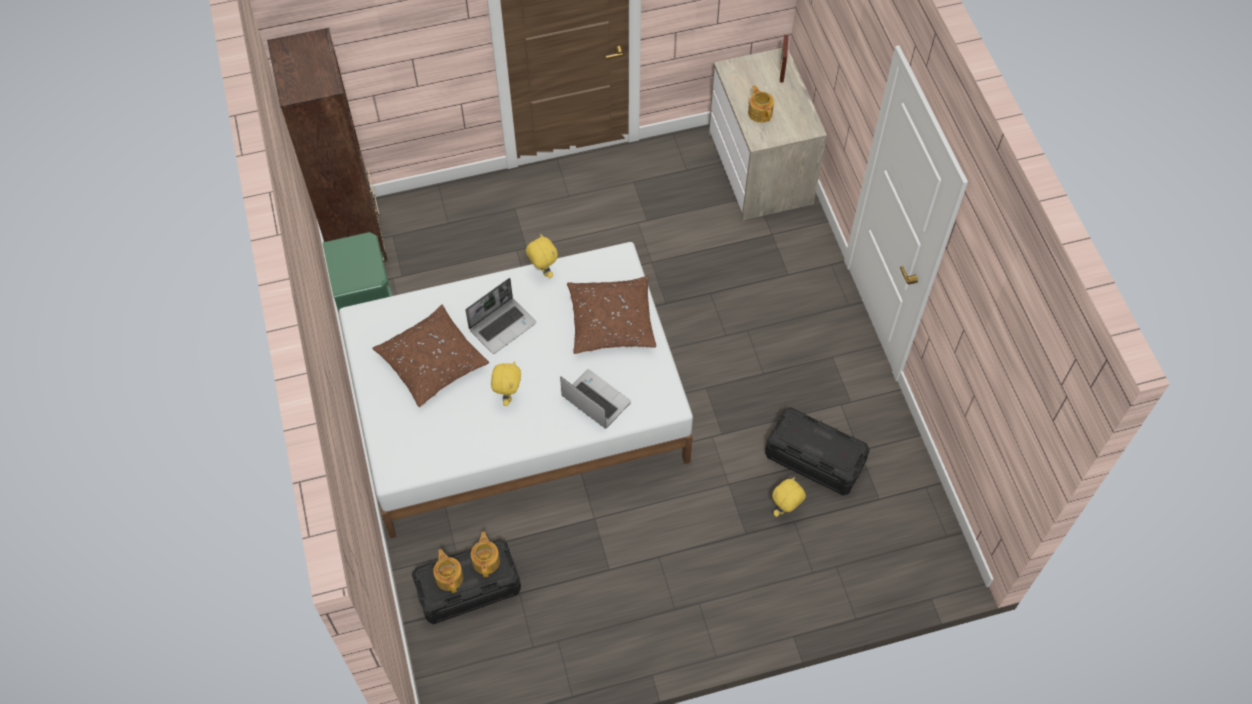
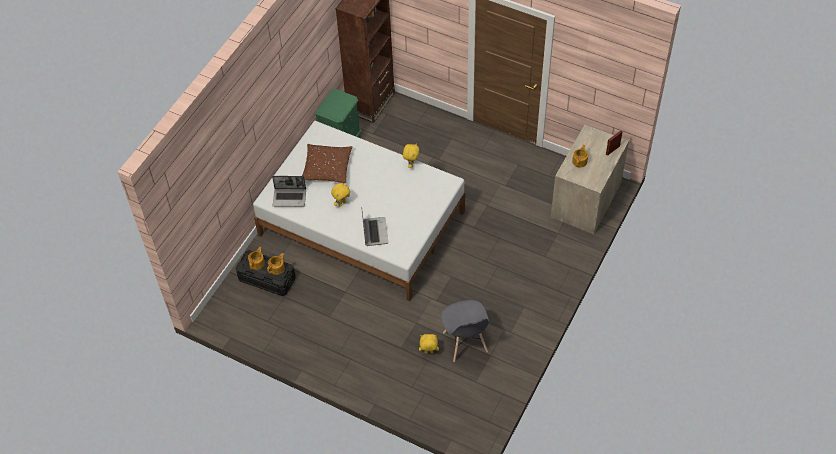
camera: 45 degrees right, 5 degrees down
(503, 325) = (370, 174): laptop -> laptop (290, 198)
(611, 321) = (417, 205): brown pillow -> none
(814, 460) = (465, 343): black storage box -> grey chair

